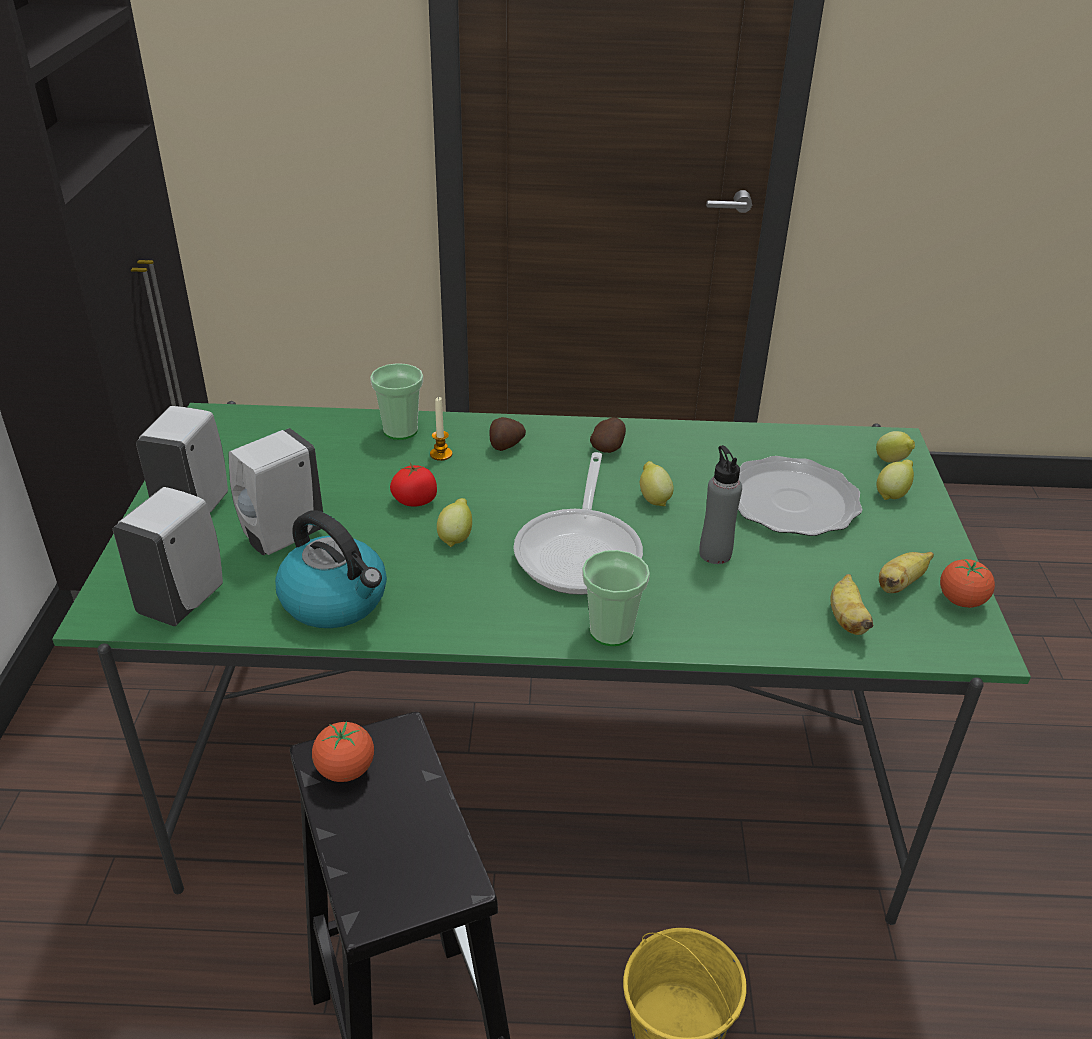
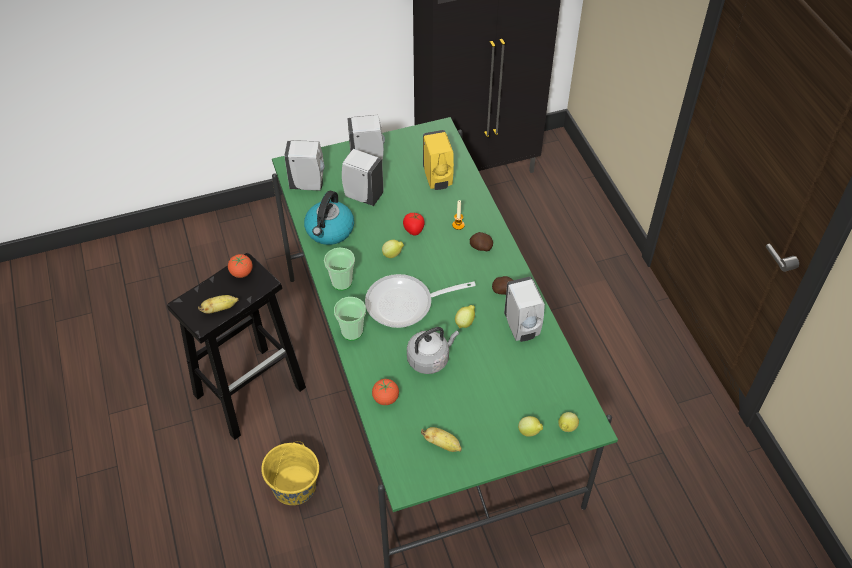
camera: 70 degrees right, 15 degrees up
(321, 448) = (438, 179): none -> yellow soap dispenser
(400, 430) = (470, 202): cup -> cup (341, 282)
(692, 451) = (522, 328): none -> white soap dispenser
(715, 553) = (430, 359): grey bottle -> grey kettle
(792, 502) = (495, 384): plate -> none
(846, 619) = (402, 424): banana -> banana (220, 309)
(961, 601) = (441, 474): tomato -> tomato (385, 398)

